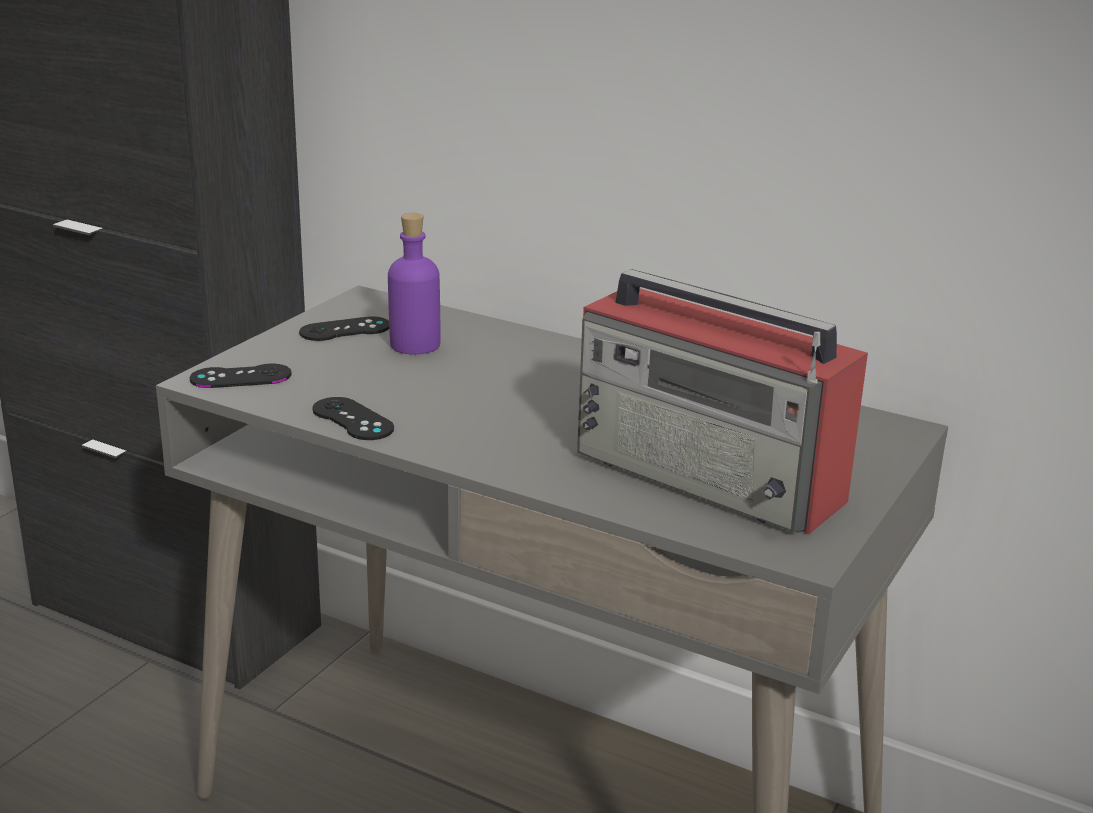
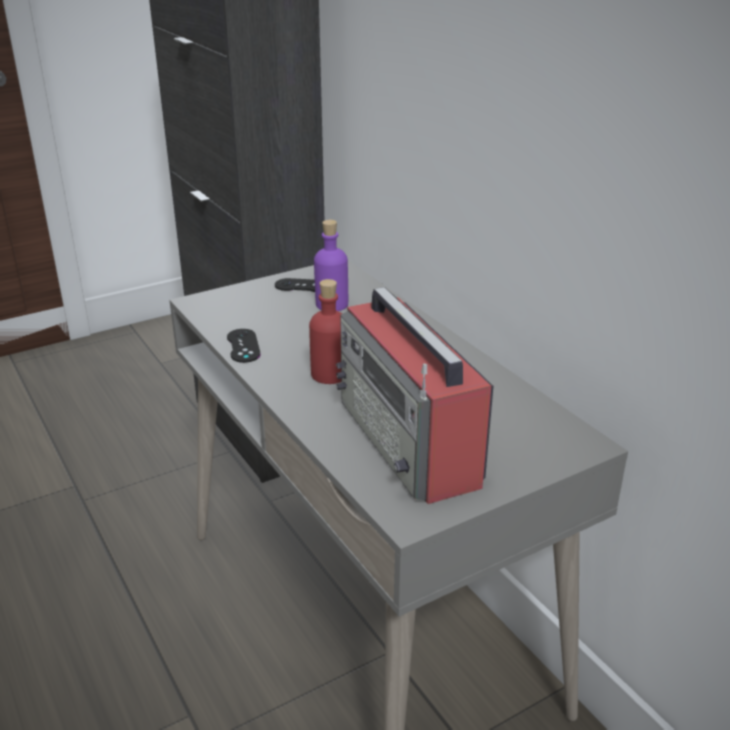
camera: 30 degrees right, 5 degrees up
(241, 377) = (215, 304): black game controller -> none
(517, 426) = (330, 374): none -> red bottle

